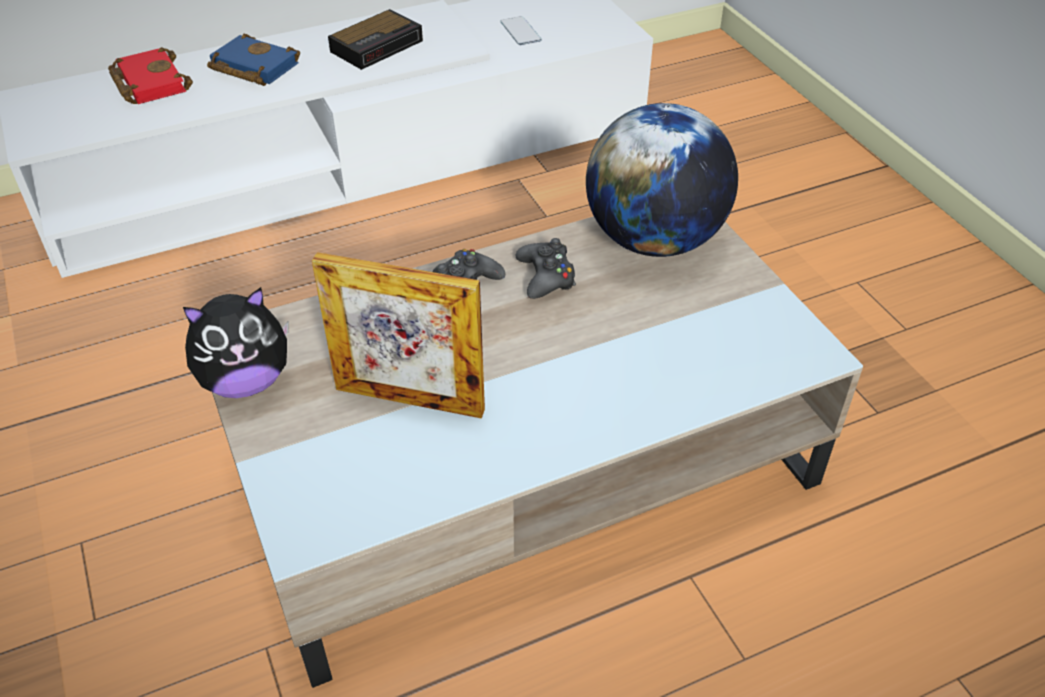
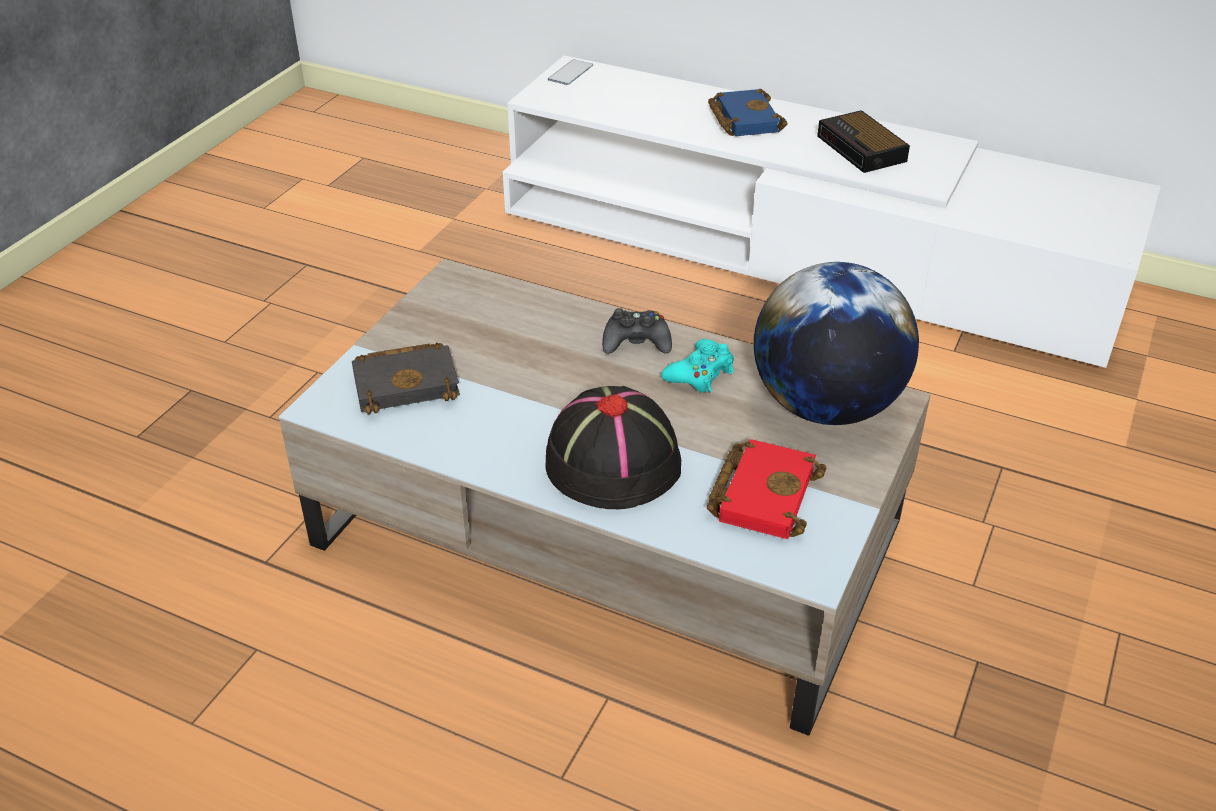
camera: 50 degrees right, 5 degrees down
(148, 82) = (659, 94): red book -> red book (762, 493)
(246, 381) = (425, 305): plush toy -> none
(344, 454) = (408, 382): none -> black book
(378, 45) = (862, 149): alarm clock -> alarm clock turned 60 degrees clockwise
(409, 399) = (490, 381): picture frame -> none
(520, 31) = (1012, 200): phone -> phone (570, 73)
(546, 277) = (700, 374): black game controller -> turquoise game controller
(594, 385) = (612, 460): none -> black hat

